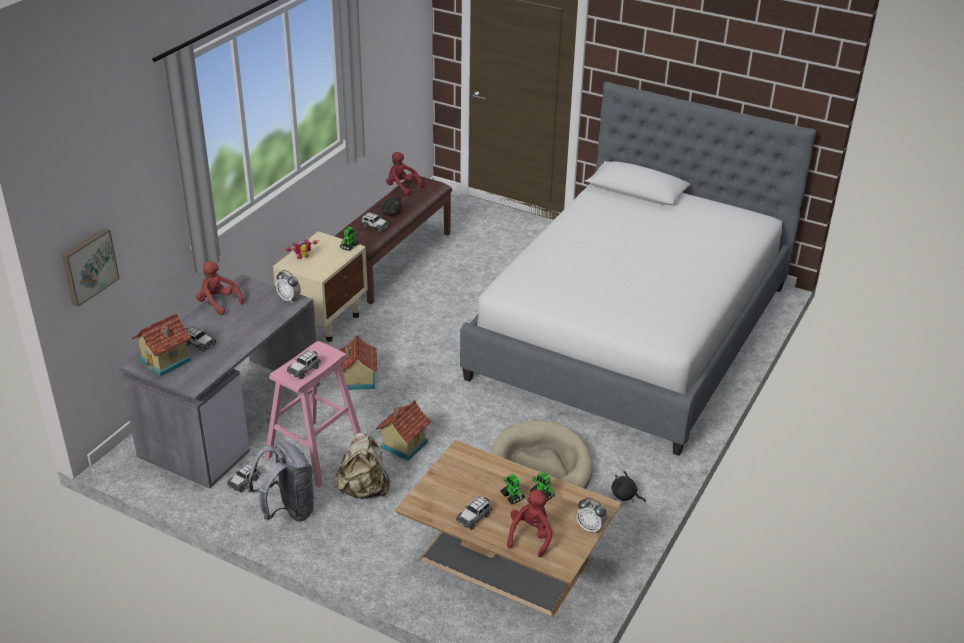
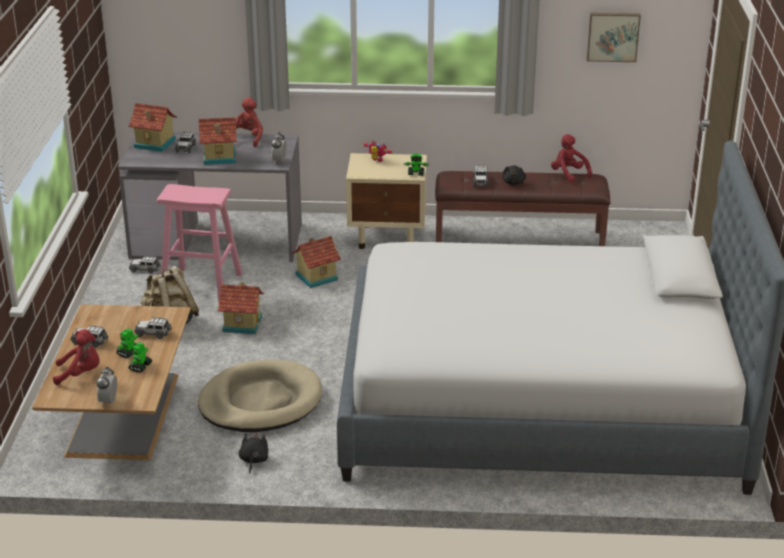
camera: 65 degrees right, 5 degrees down
(88, 266) = (146, 42): picture -> picture (613, 36)
(244, 329) = (220, 157): none -> toy house
(287, 511) = (122, 297): grey backpack -> none
(304, 370) = (183, 194): toy car -> toy car (153, 333)
(402, 187) = (568, 174): red plush toy -> red plush toy turned 45 degrees counterclockwise

